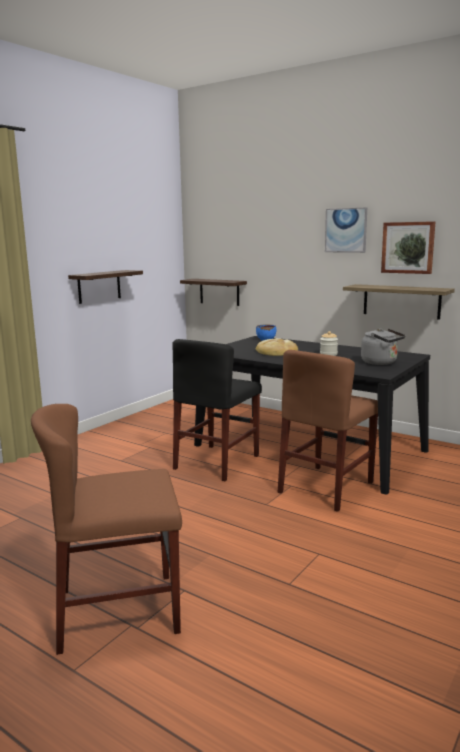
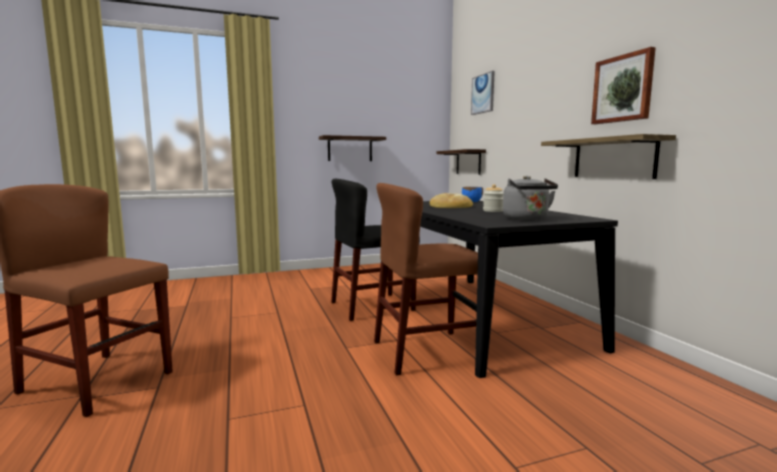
camera: 35 degrees right, 5 degrees down
(346, 230) = (563, 81): picture -> picture (483, 94)

